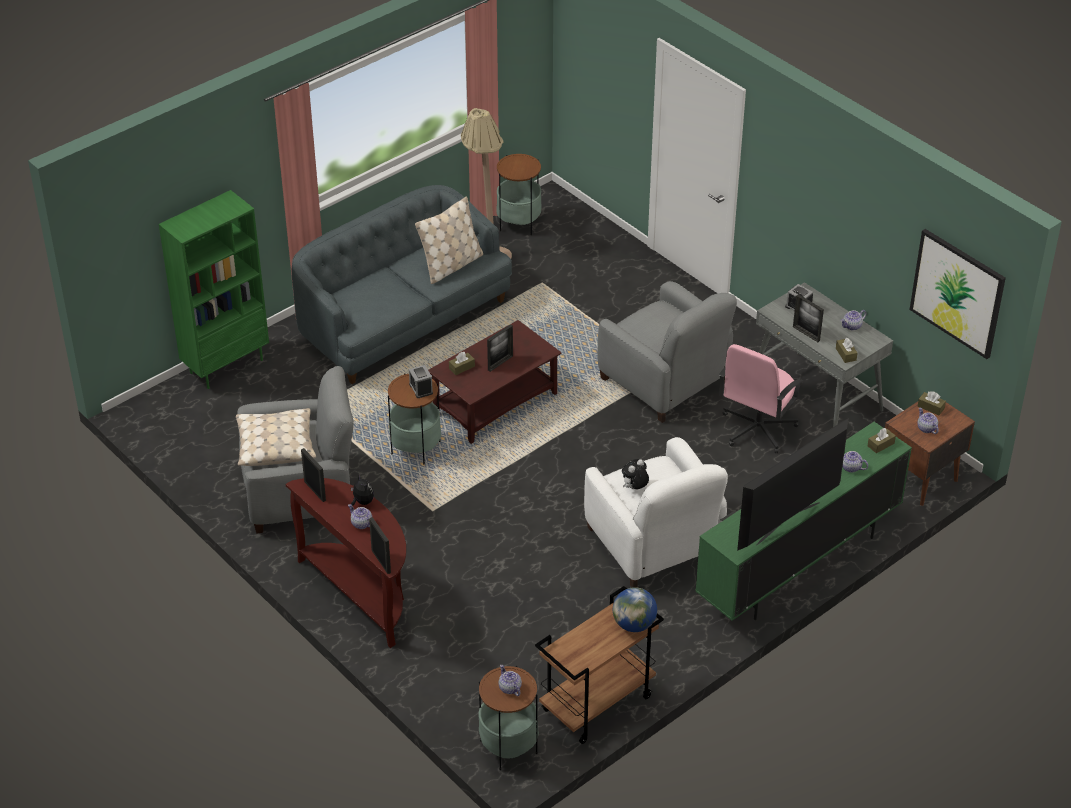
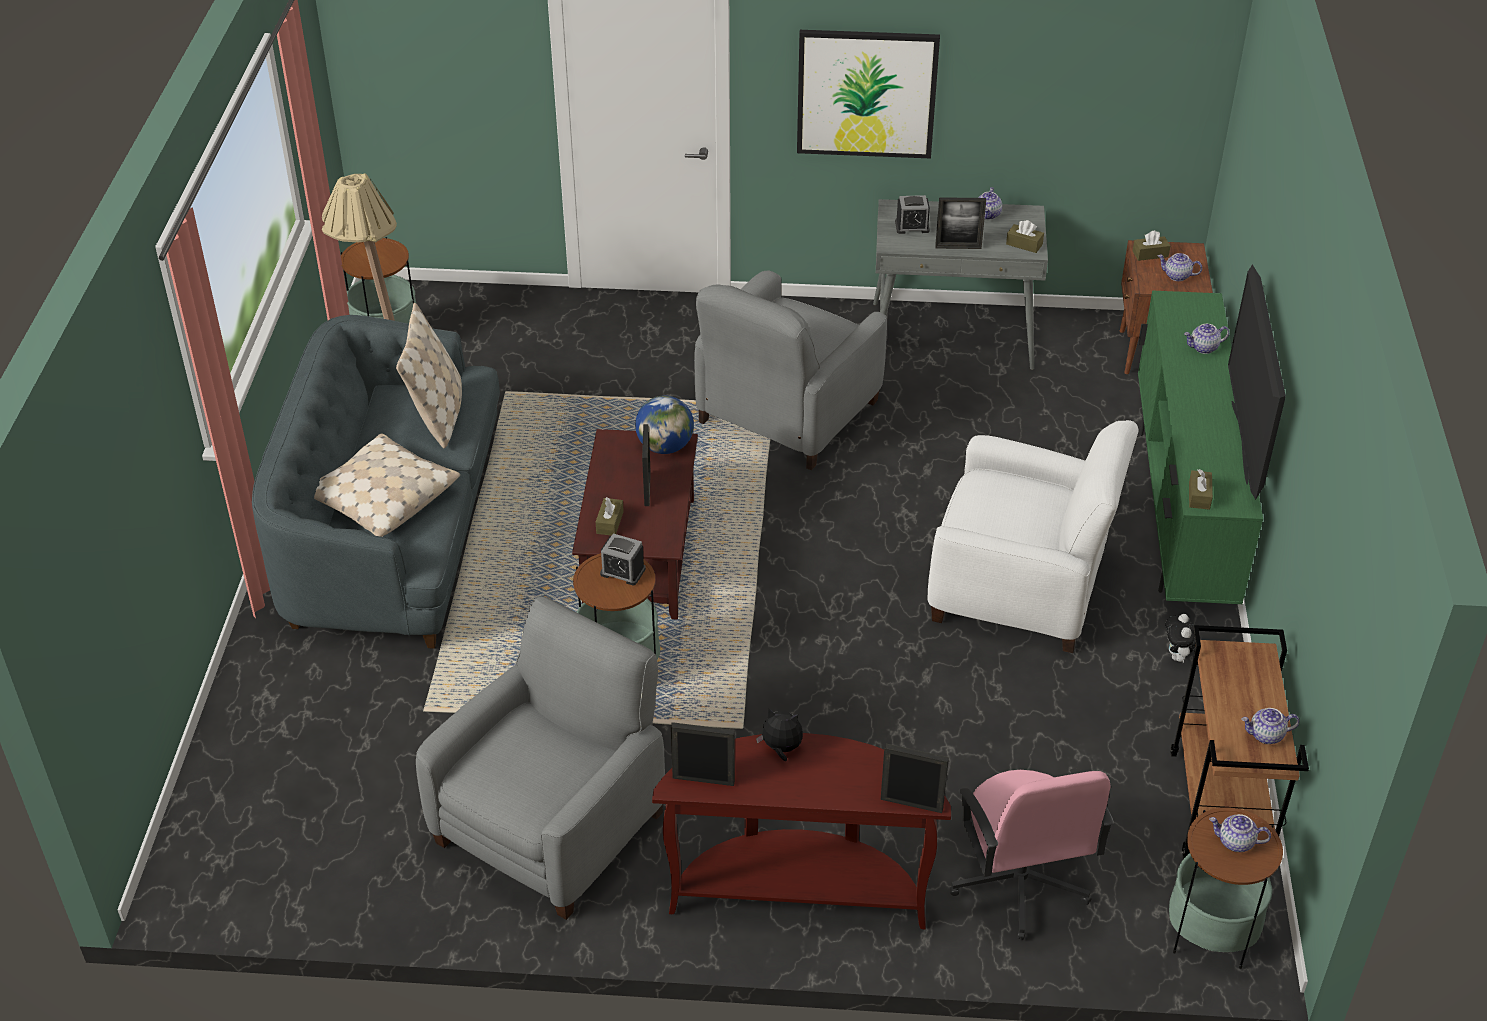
camera: 45 degrees left, 0 degrees up
(226, 365) = (230, 737): green bookcase -> none
(275, 445) = (522, 770): beige pillow -> beige pillow (382, 498)
(361, 524) = (820, 776): teapot -> teapot (1266, 735)
(634, 488) = (1001, 523): plush toy -> plush toy (1179, 658)
(634, 624) = (1254, 662): globe -> globe (665, 446)
(665, 381) = (786, 413): grey armchair -> grey armchair turned 120 degrees clockwise
(757, 429) = (945, 402): pink office chair -> pink office chair (1019, 883)
(880, 444) = (1193, 308): brown tissue box -> brown tissue box (1199, 496)
(957, 293) = (1143, 90): picture -> picture (866, 93)

